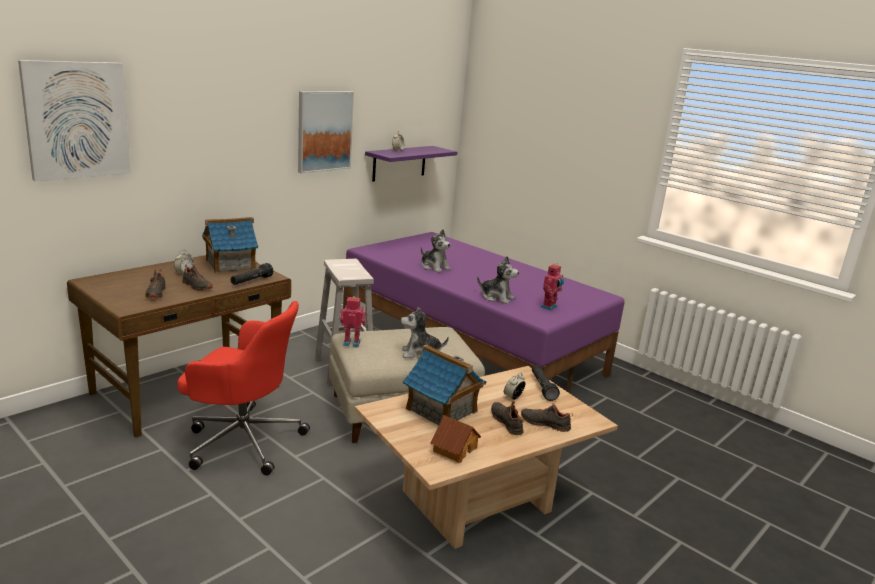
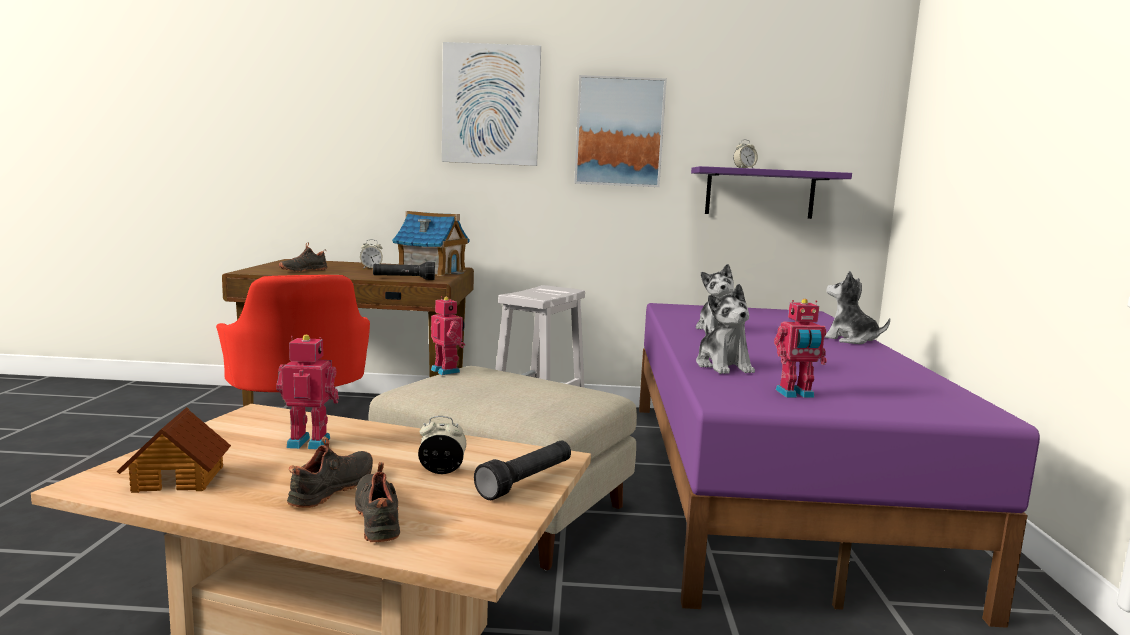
camera: 50 degrees right, 10 degrees down
(77, 120) = (305, 94): picture -> picture (491, 105)
(196, 286) = (347, 273): black shoe -> none
(420, 354) = (490, 400): plush toy -> plush toy (849, 340)
(441, 410) = (310, 442): toy house -> toy robot

